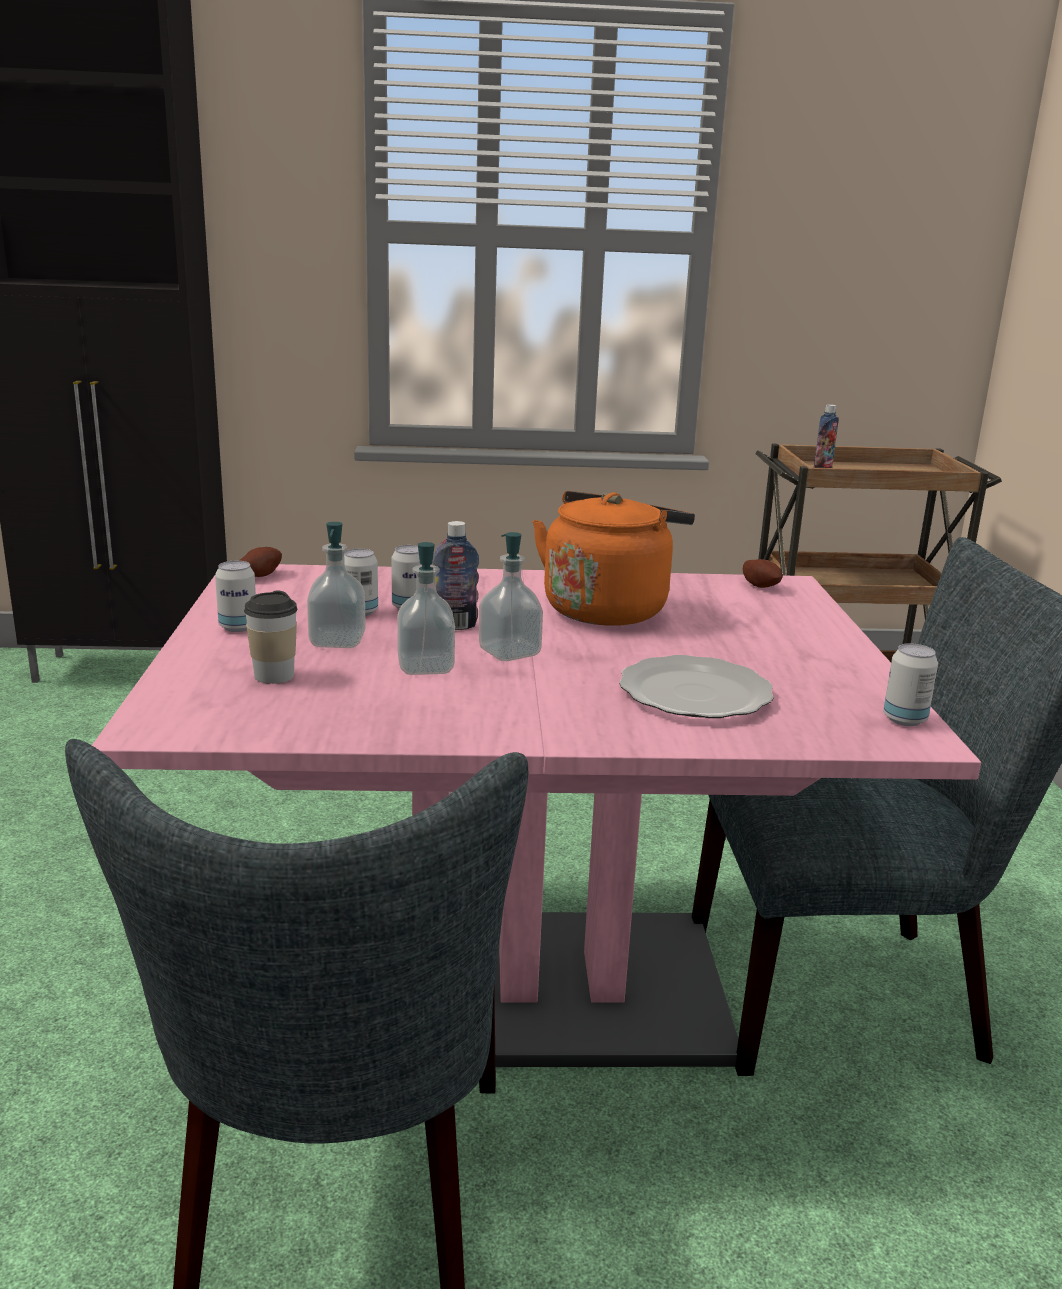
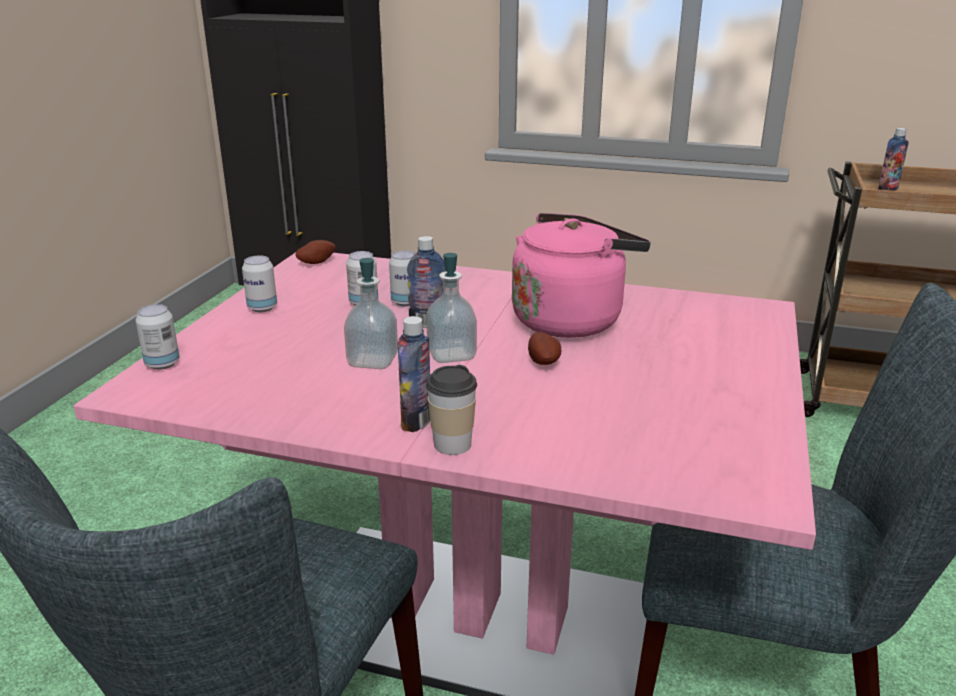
camera: 20 degrees right, 5 degrees up
(274, 676) = (252, 355): cup -> cup (452, 444)
(337, 641) = (324, 328): soap dispenser -> none
(529, 718) = (416, 421): none -> bottle
(608, 609) = (571, 319): orange kettle -> pink kettle
(695, 692) = (583, 415): plate -> none
(761, 586) = (733, 309): potato -> potato (544, 362)
(904, 719) = (768, 472): can -> can (162, 364)

